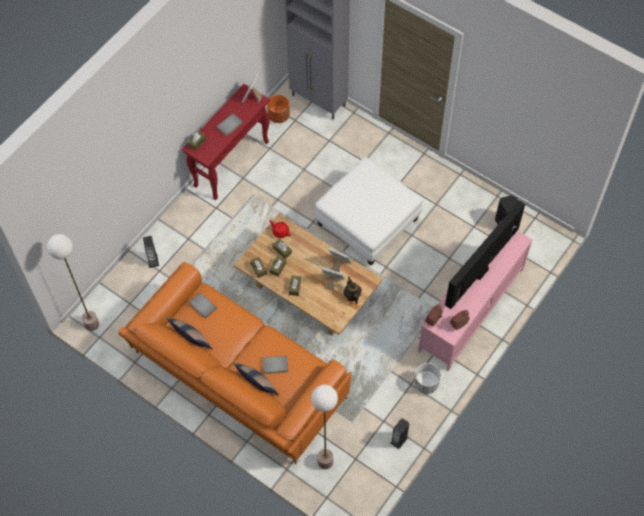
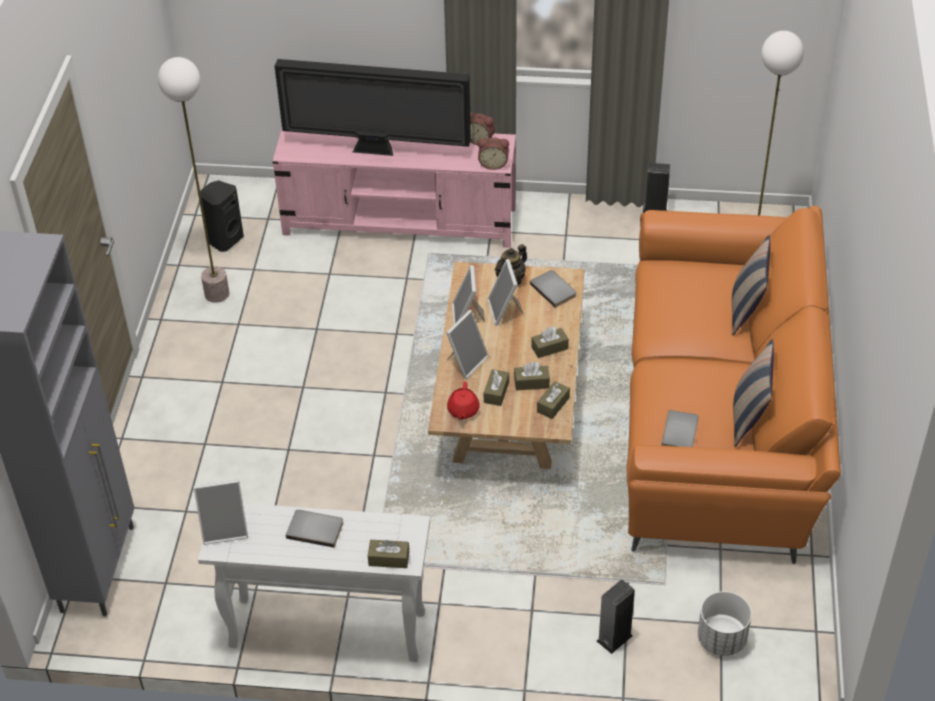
camera: 120 degrees left, 15 degrees down
(91, 324) = (805, 657): floor lamp -> floor lamp (217, 294)
(232, 163) = (326, 630): red console table -> white console table
(275, 366) = (699, 303): grey book -> grey book (554, 289)
(279, 116) = (168, 613): orange planter -> none
(309, 248) = (466, 362): none -> picture frame
(367, 221) = (326, 389): white ottoman -> none
(426, 384) = (553, 221): white planter -> white planter (722, 639)

